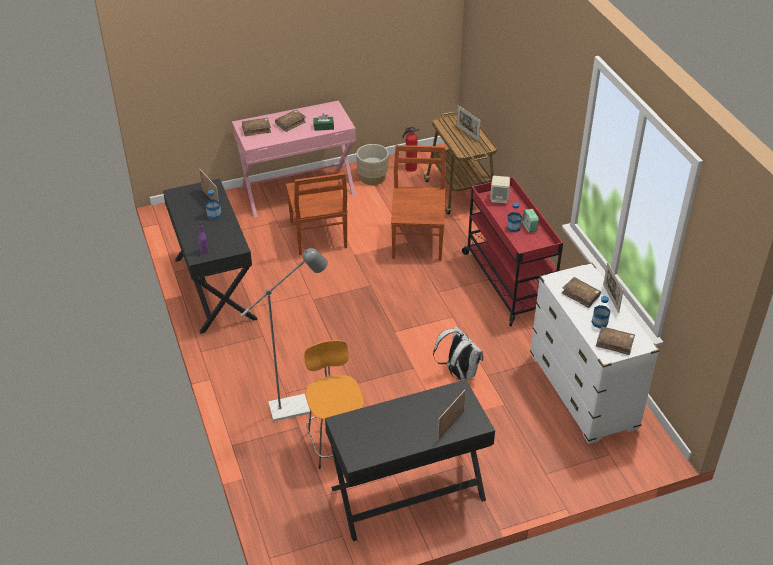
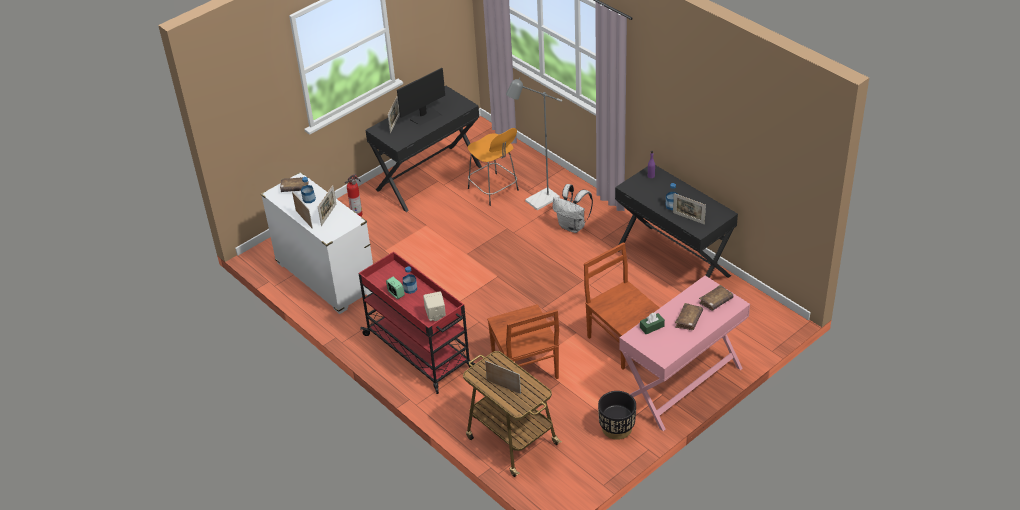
camera: 160 degrees right, 0 degrees up
(372, 177) = (616, 428): beige planter -> black planter
(404, 421) = (426, 117): none -> monitor
(410, 168) = (584, 456): fire extinguisher -> fire extinguisher (357, 214)
(458, 373) = (429, 261): white backpack -> white backpack (573, 226)
(580, 295) = (328, 215): brown book -> picture frame

